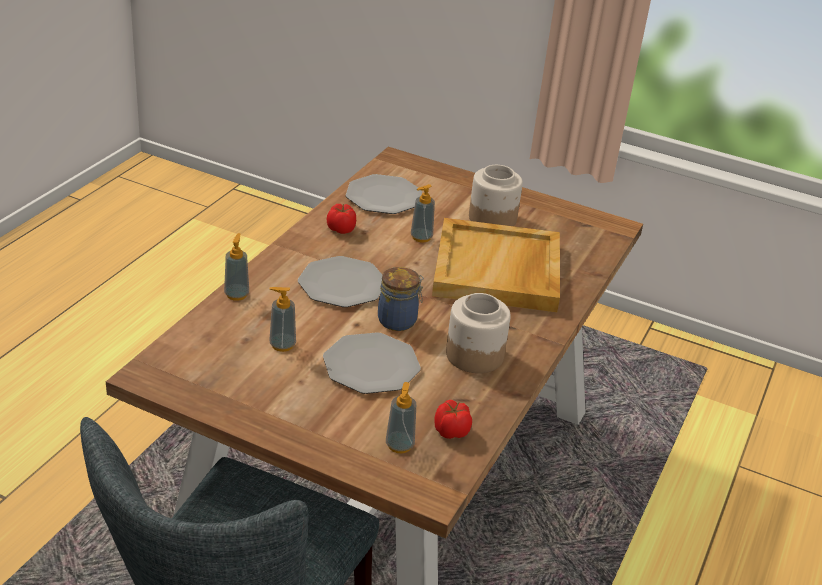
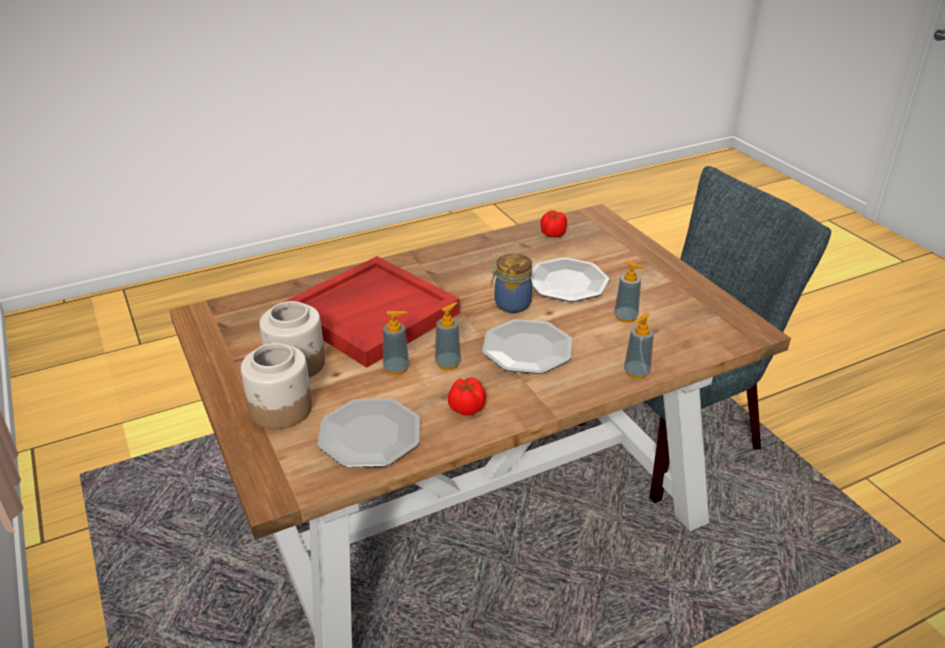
camera: 140 degrees left, 0 degrees up
(399, 445) = (594, 238): soap dispenser -> soap dispenser (448, 363)
(474, 355) = (482, 265): jar -> jar (281, 409)
(498, 271) = (372, 313): beige tray -> red tray

